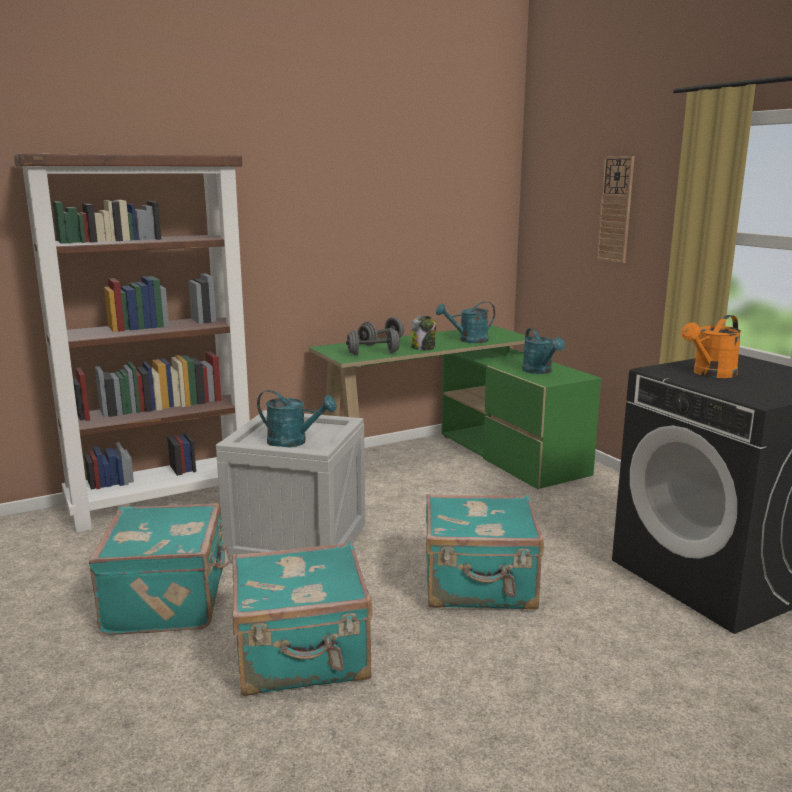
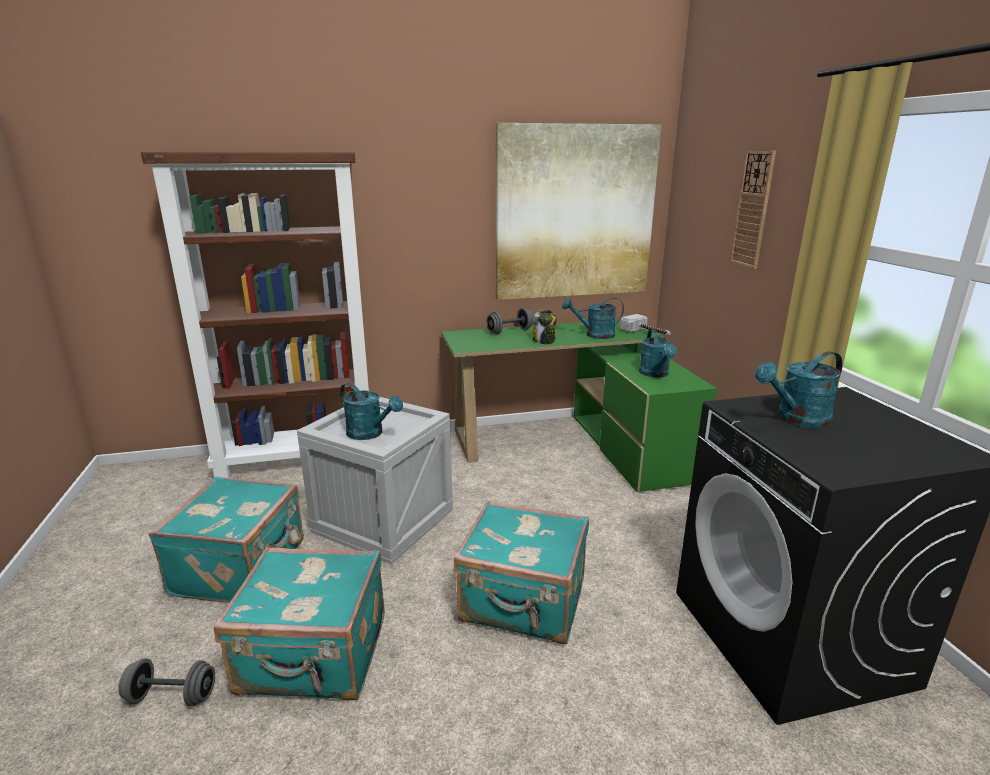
camera: 15 degrees right, 5 degrees up
(373, 354) = (491, 344): grey dumbbell -> grey dumbbell (172, 697)
(435, 219) = (575, 213): none -> picture
(517, 336) = (647, 333): none -> hammer
(710, 374) = (796, 420): orange watering can -> turquoise watering can

